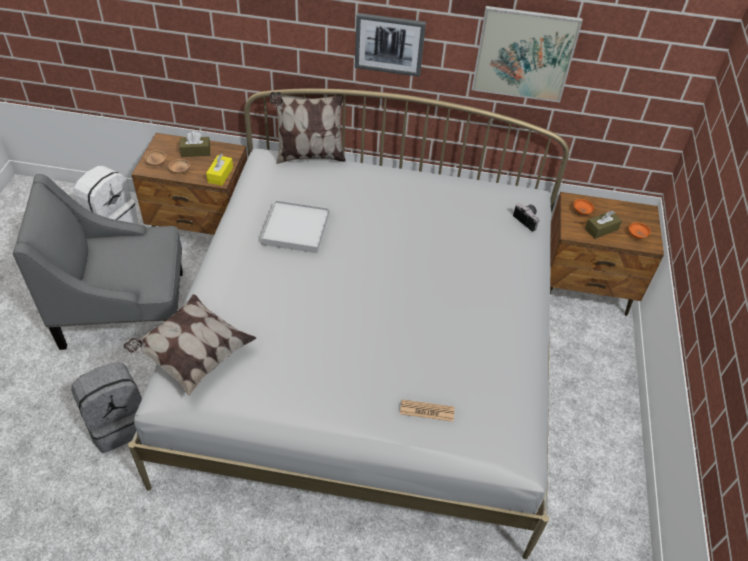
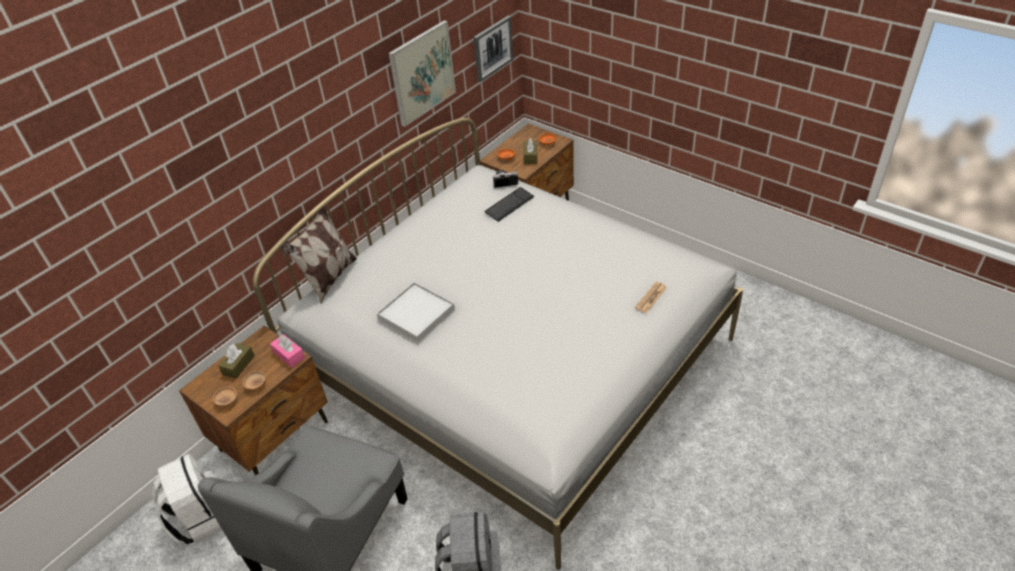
camera: 55 degrees left, 5 degrees down
(192, 354) = (515, 425): pillow -> none
(220, 175) = (289, 355): yellow tissue box -> pink tissue box
(389, 44) = (338, 134): picture -> picture (492, 48)
(492, 237) = (509, 205): none -> keyboard

